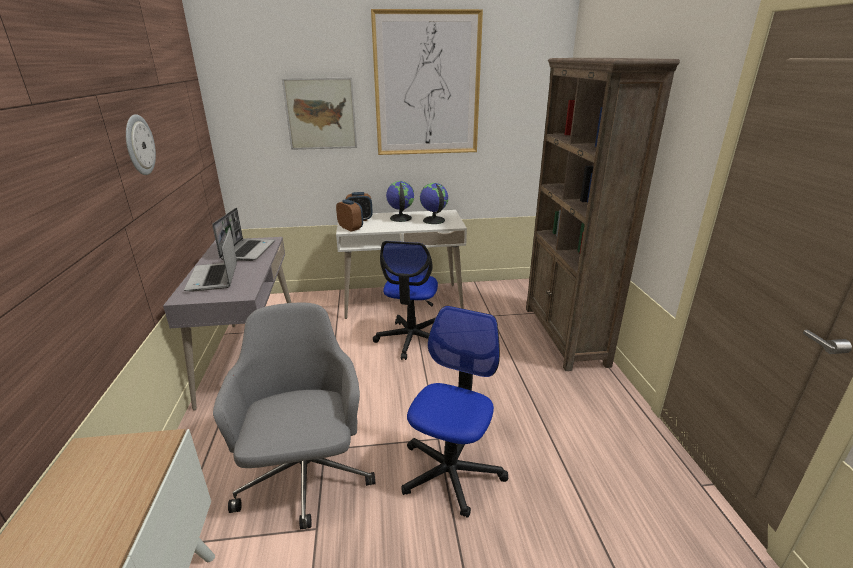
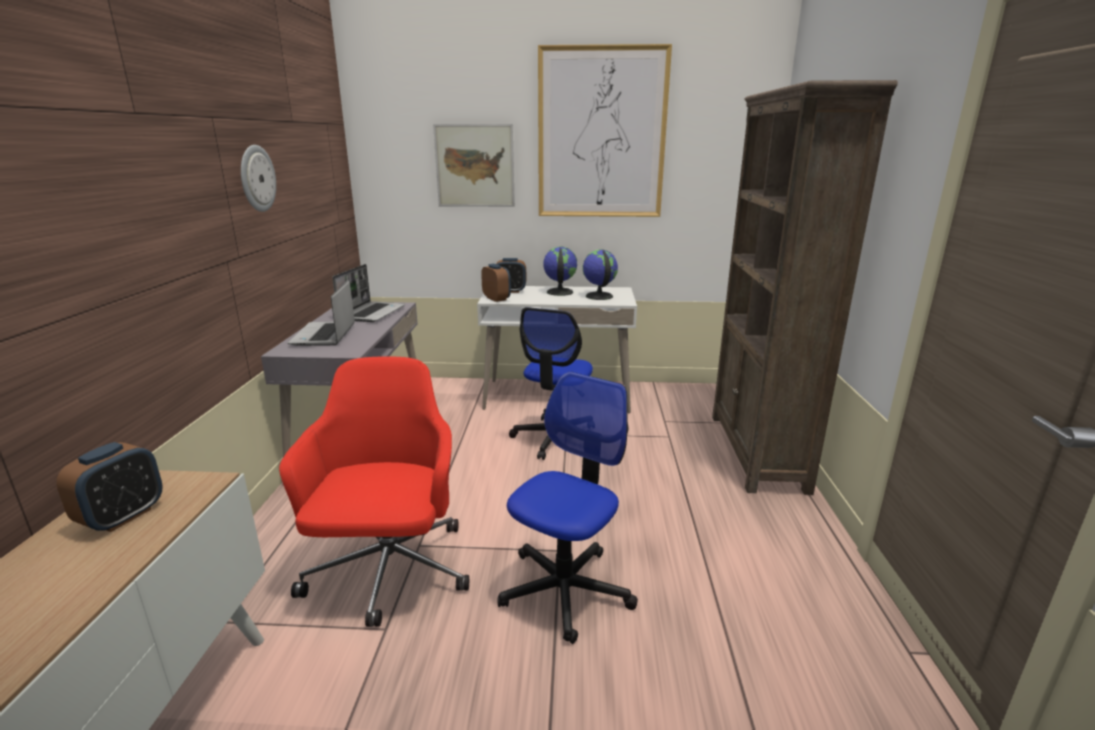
camera: 10 degrees right, 5 degrees down
(92, 490) = (123, 517): none -> alarm clock
(306, 477) = (389, 572): grey office chair -> red office chair

